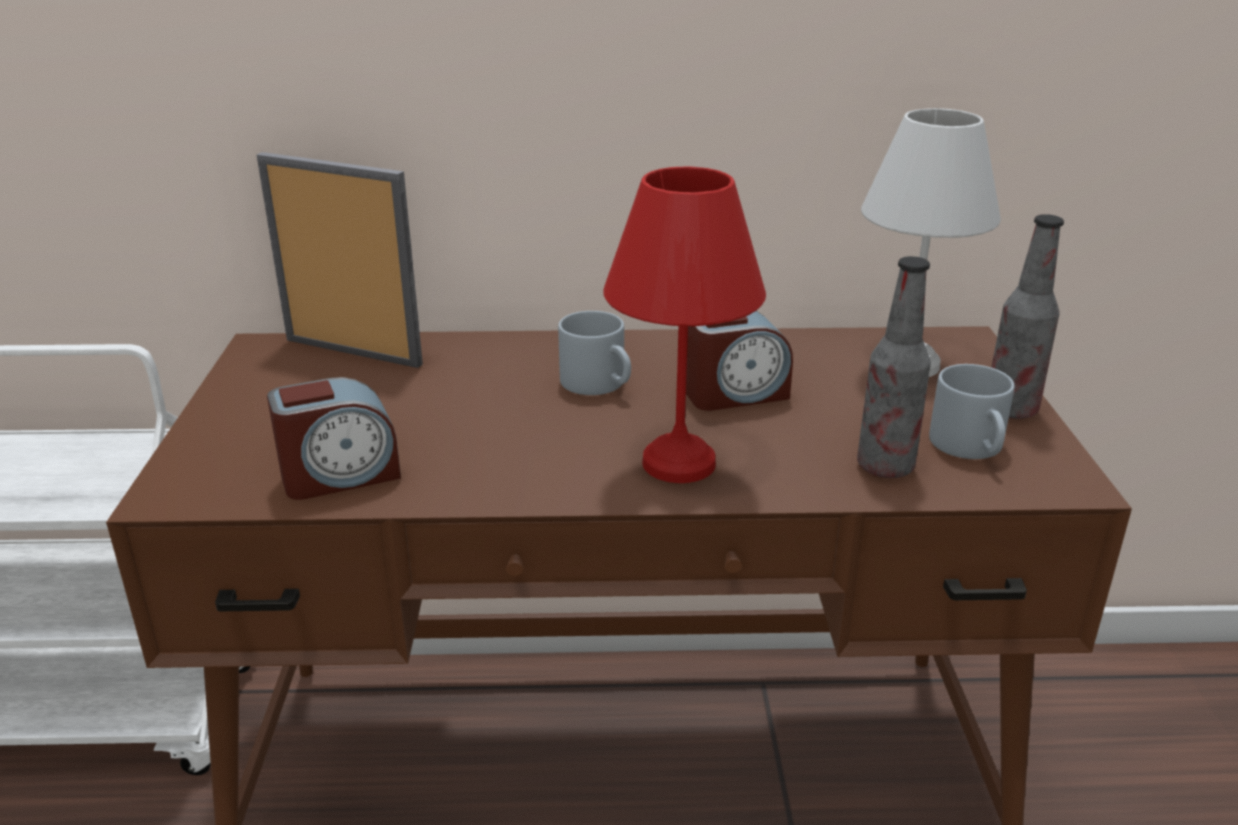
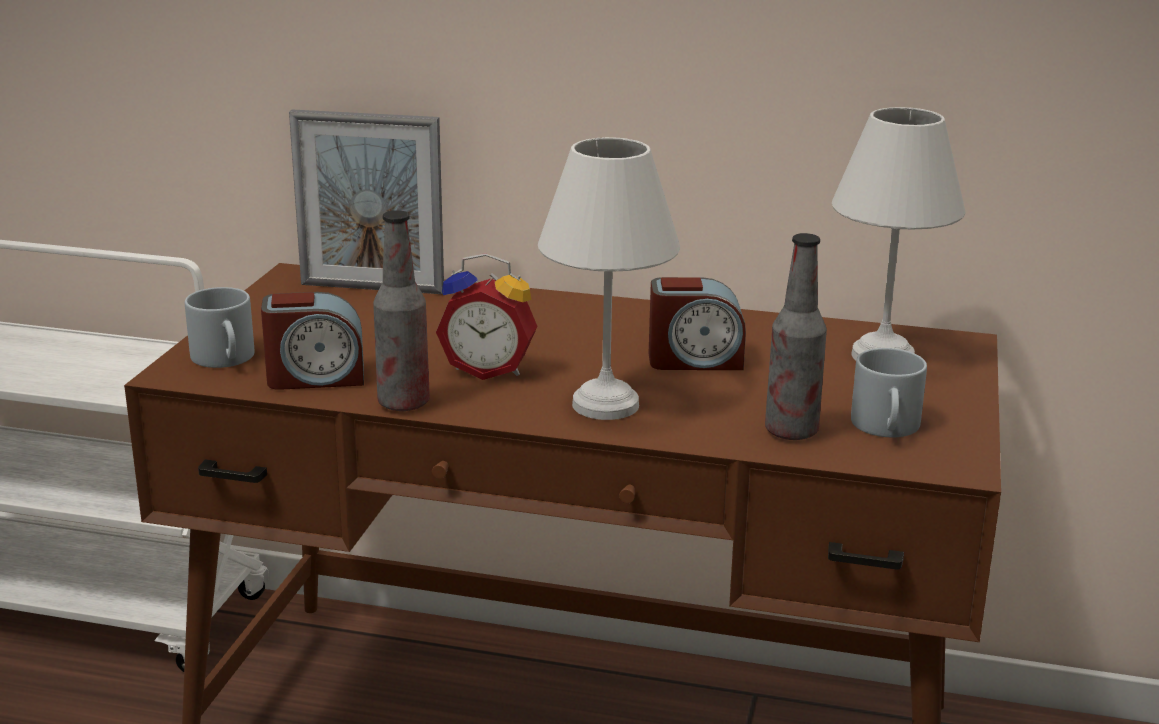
camera: 15 degrees right, 5 degrees down
(353, 352) = (372, 288): picture frame -> picture frame turned 150 degrees clockwise
(531, 436) = (489, 369): none -> alarm clock
(600, 384) = (576, 338): grey mug -> grey mug (226, 359)
(676, 461) = (604, 403): red table lamp -> white table lamp
(1010, 410) = (953, 404): bottle -> bottle (403, 403)

